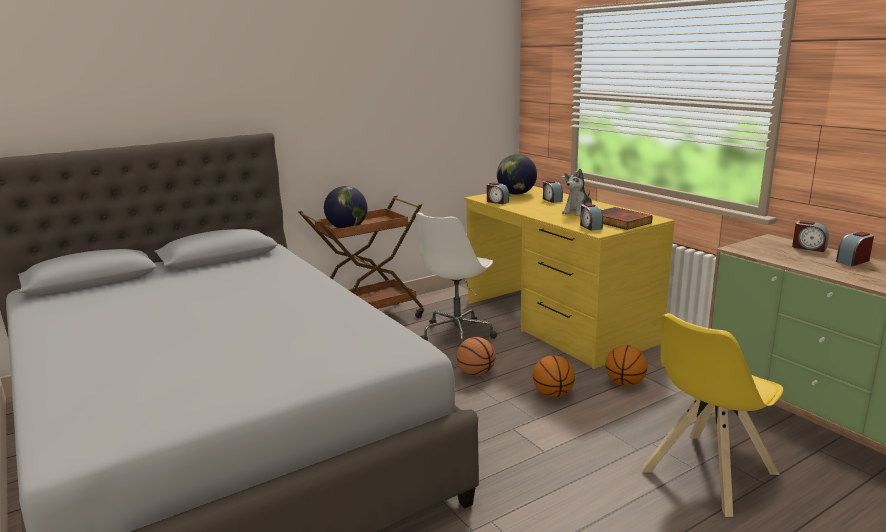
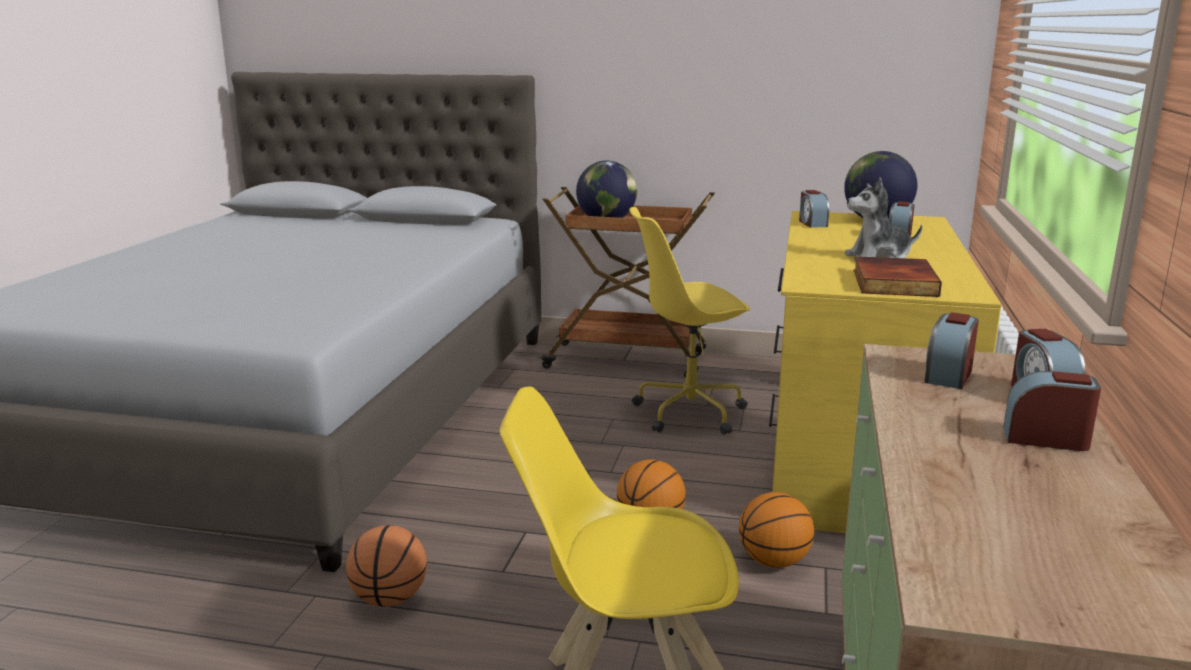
camera: 45 degrees right, 0 degrees up
(456, 335) = (686, 413): white office chair -> yellow office chair
(476, 373) = (617, 460): basketball -> basketball (389, 599)
(590, 227) = (822, 277): alarm clock -> alarm clock (948, 375)

